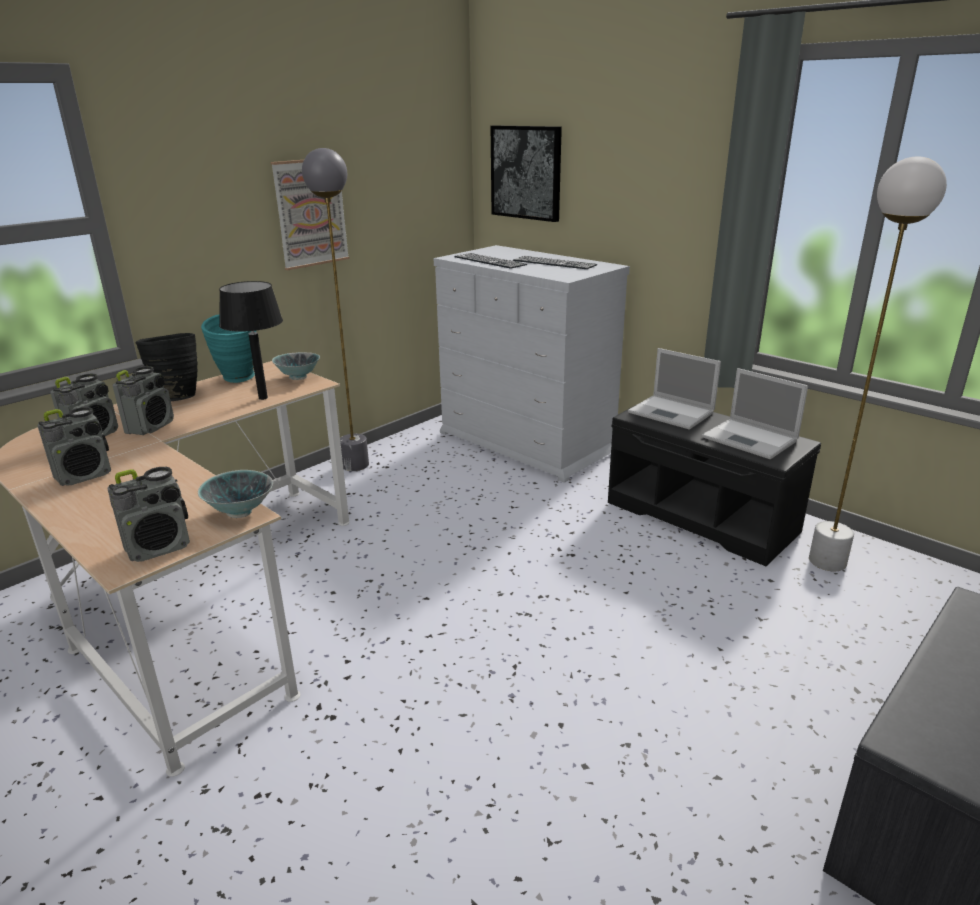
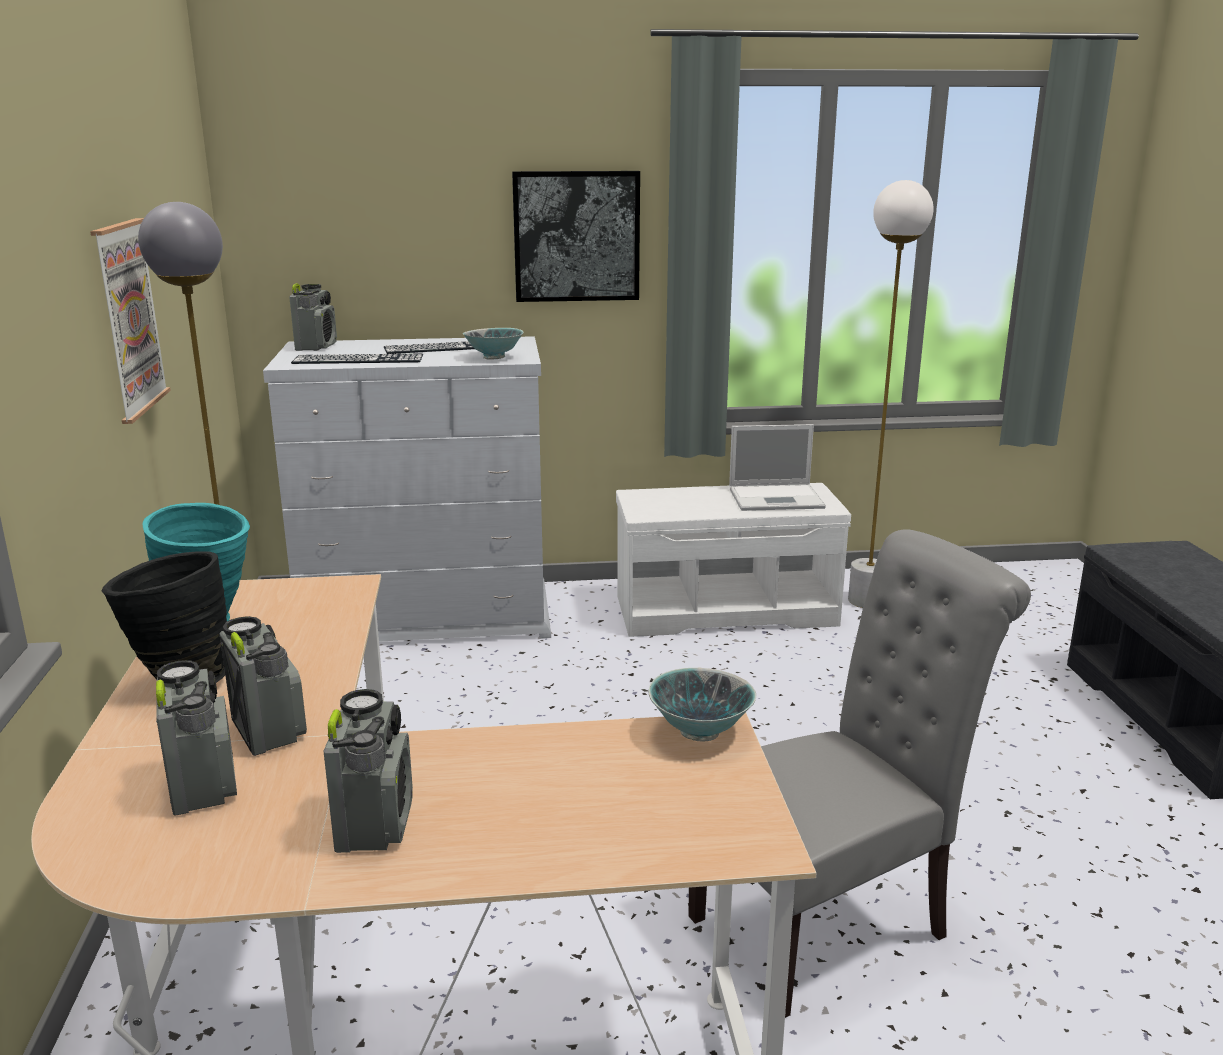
camera: 50 degrees left, 5 degrees down
(159, 547) = (732, 809): radio -> radio (316, 346)
(263, 397) = (326, 628): black table lamp -> none
(298, 378) = (300, 589): bowl -> bowl (494, 358)
(402, 710) = (832, 923): none -> grey chair
(526, 172) = (335, 228): picture -> picture (576, 236)
(672, 413) = (670, 499): laptop -> none
(703, 516) = (726, 609): black bench -> white bench

